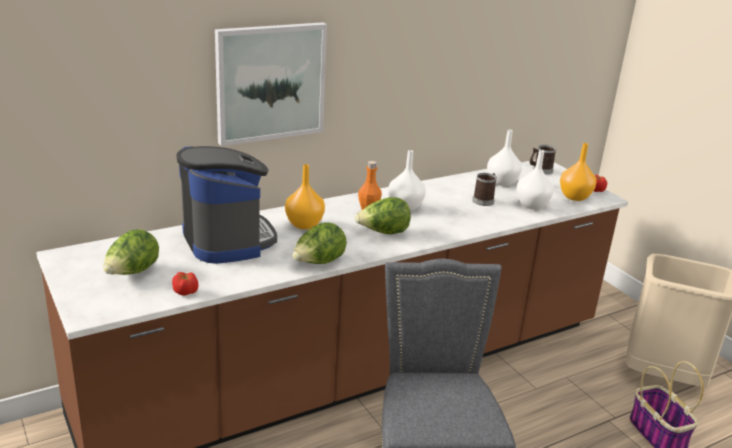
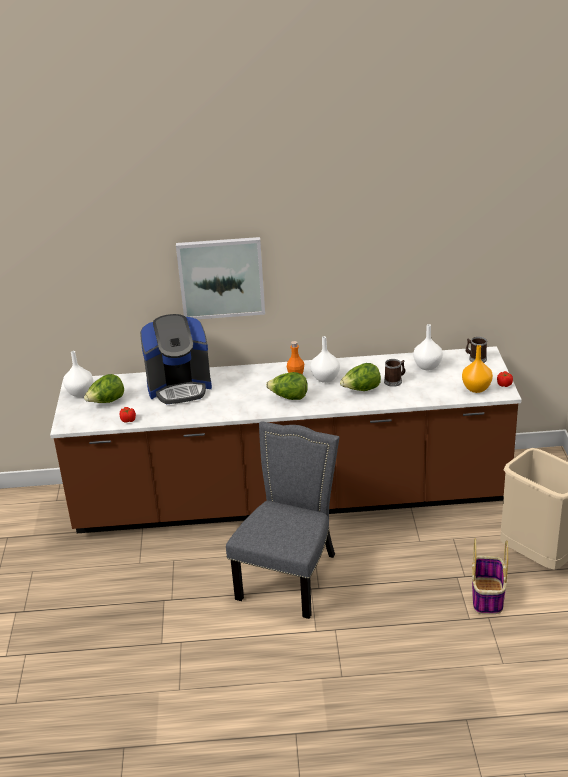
camera: 30 degrees right, 5 degrees up
(227, 240) = (179, 387): coffee machine -> coffee machine turned 75 degrees clockwise
(305, 224) = (240, 382): orange vase -> none
(318, 263) = (224, 414): lettuce -> lettuce (361, 390)
(531, 205) = (429, 391): white vase -> white vase (79, 393)

